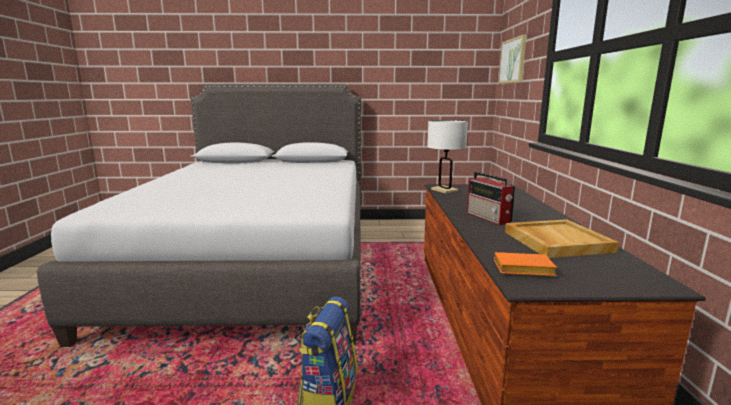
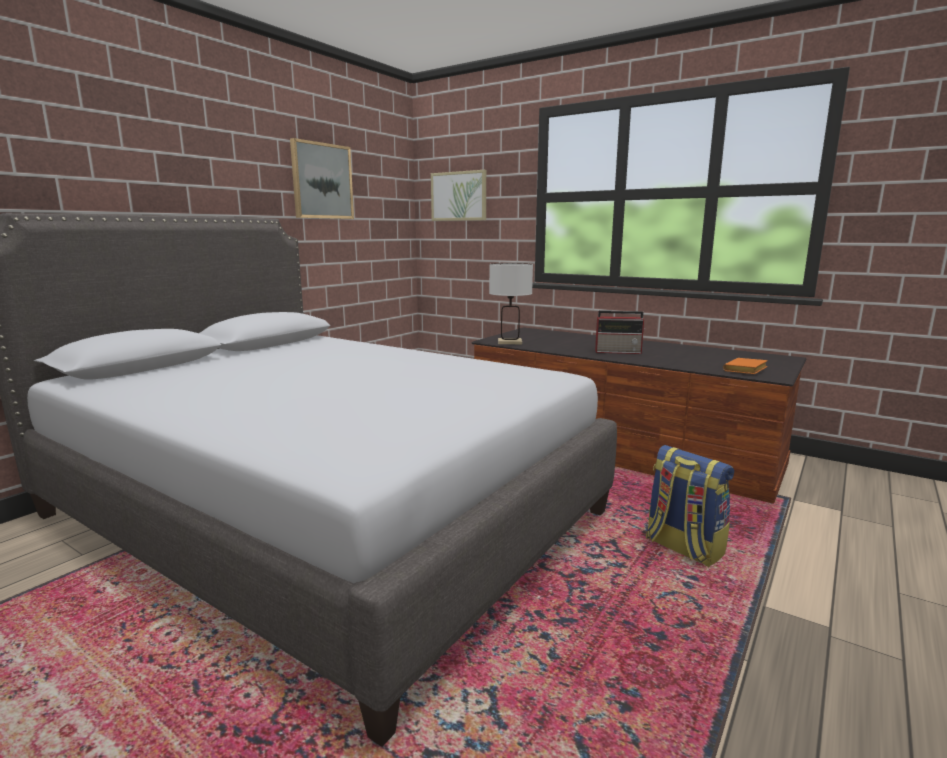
camera: 55 degrees left, 0 degrees up
(396, 57) = (322, 181): none -> picture
(556, 241) = (694, 353): beige tray -> none

